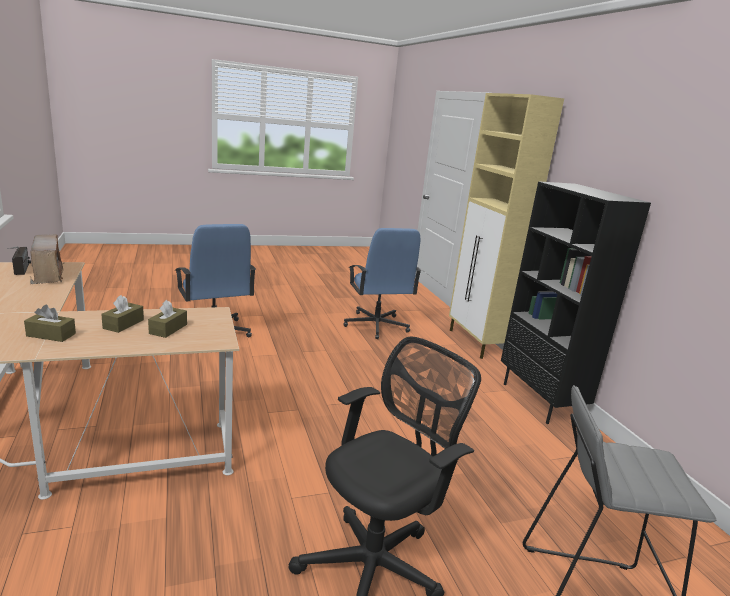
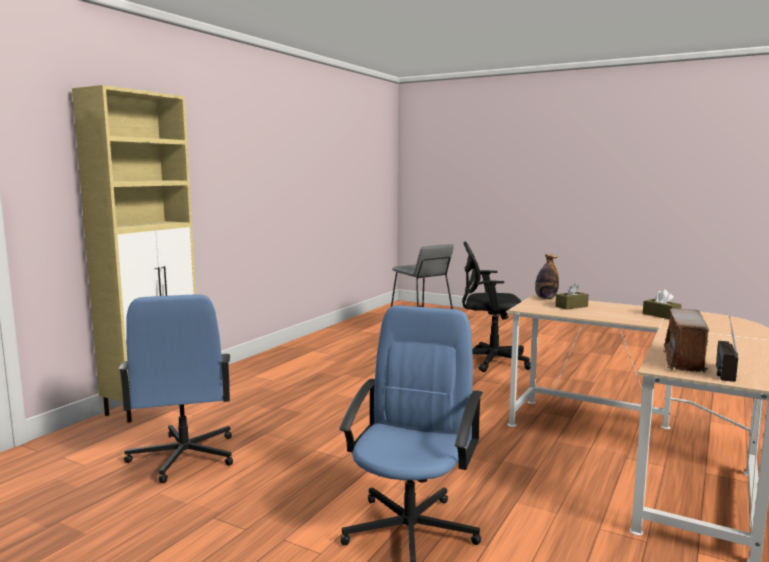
camera: 130 degrees left, 10 degrees down
(123, 324) = (604, 313): brown tissue box -> none
(213, 341) = (545, 298): none -> bottle
(376, 326) = (183, 457): blue office chair -> blue office chair turned 135 degrees clockwise
(540, 401) = (252, 366): black bookcase -> none

